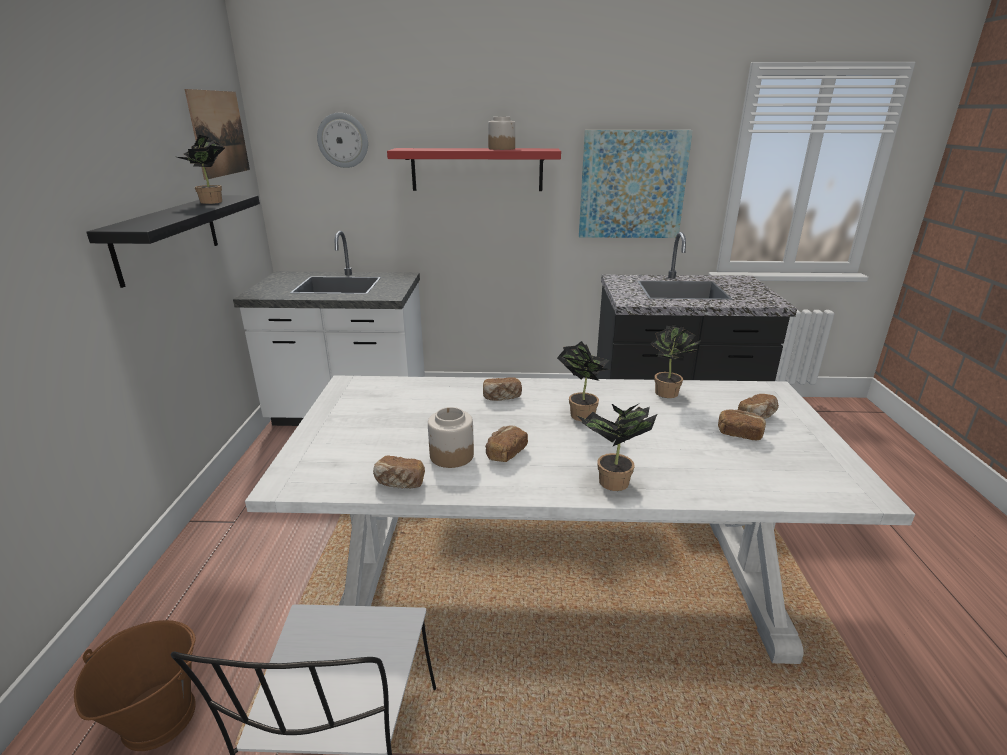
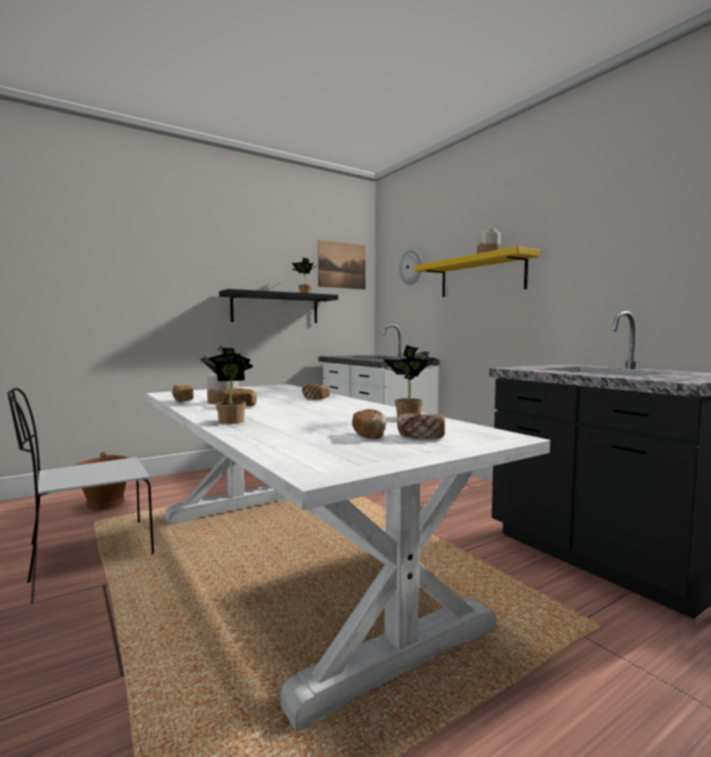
camera: 55 degrees right, 20 degrees down
(477, 169) = (481, 276): red shelf -> yellow shelf
(580, 413) = (322, 409): potted plant -> none
(632, 185) = (609, 274): picture -> none

